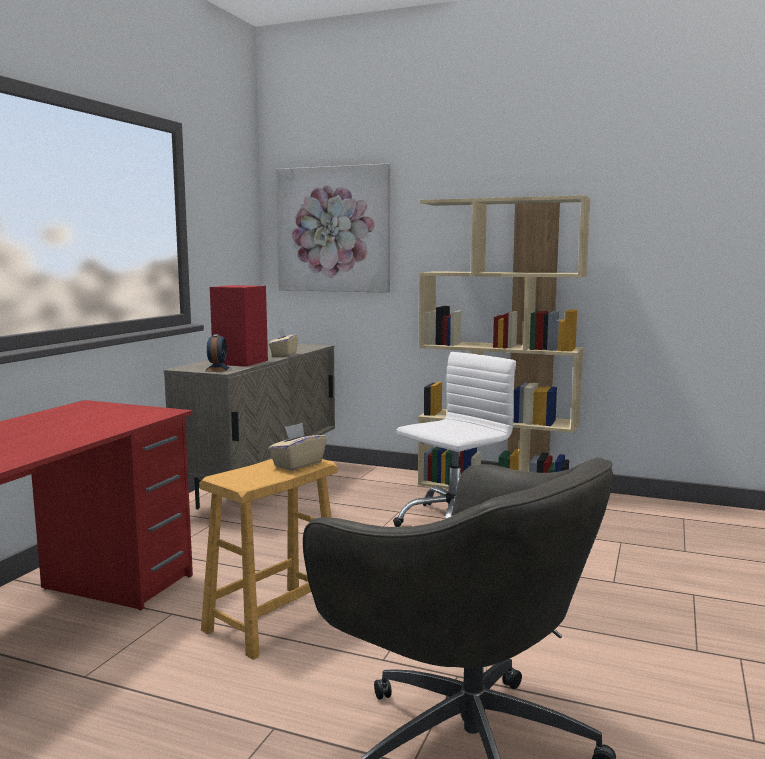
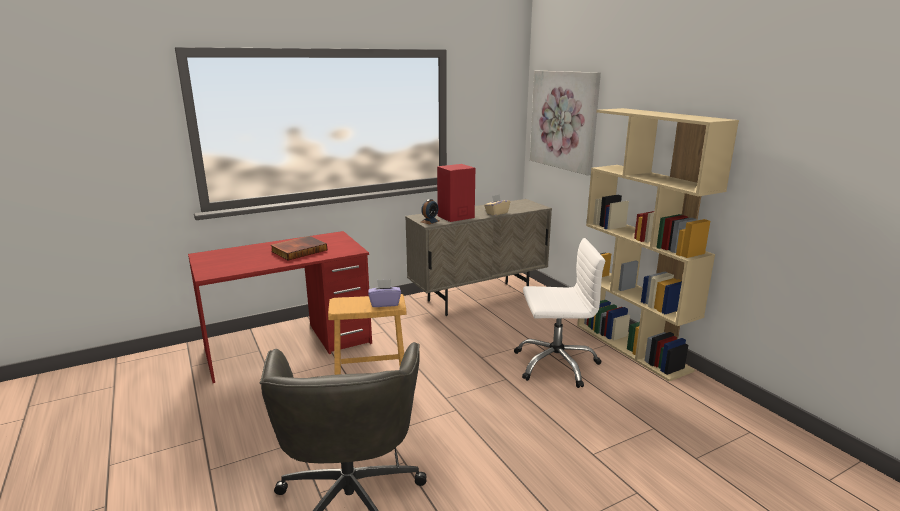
camera: 40 degrees right, 10 degrees up
(65, 426) = (299, 250): none -> book
(297, 464) = (385, 303): beige tissue box -> purple tissue box

